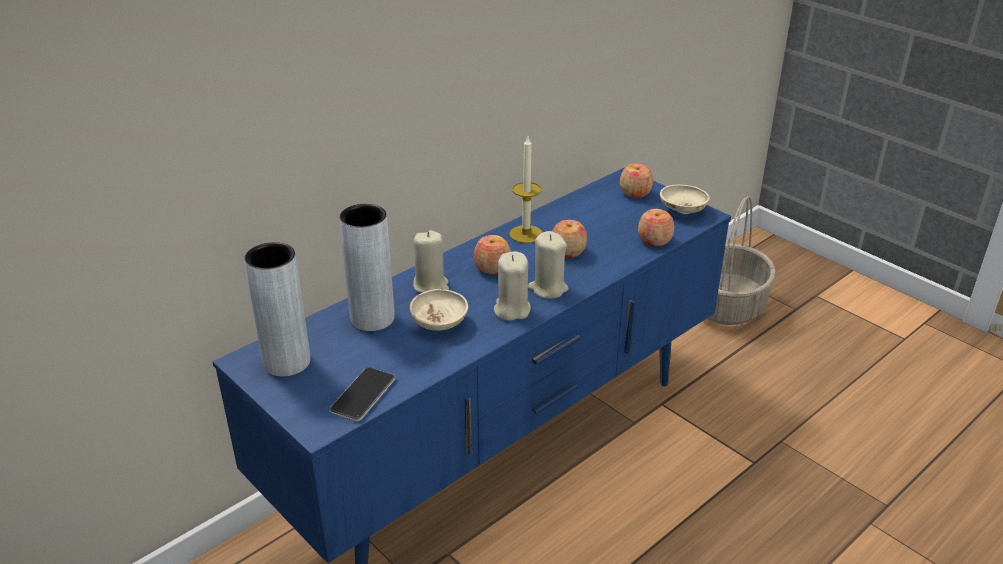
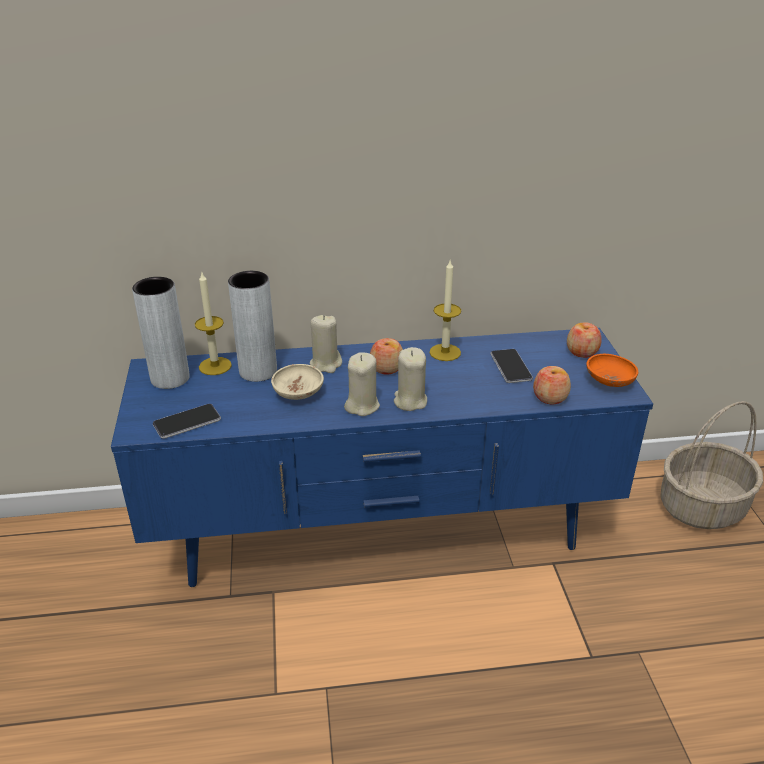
camera: 35 degrees right, 0 degrees up
(320, 331) = (215, 366): none -> candle
(568, 251) = (462, 378): apple -> none
(595, 226) = (510, 367): none -> phone
(682, 210) = (609, 381): beige bowl -> orange bowl

